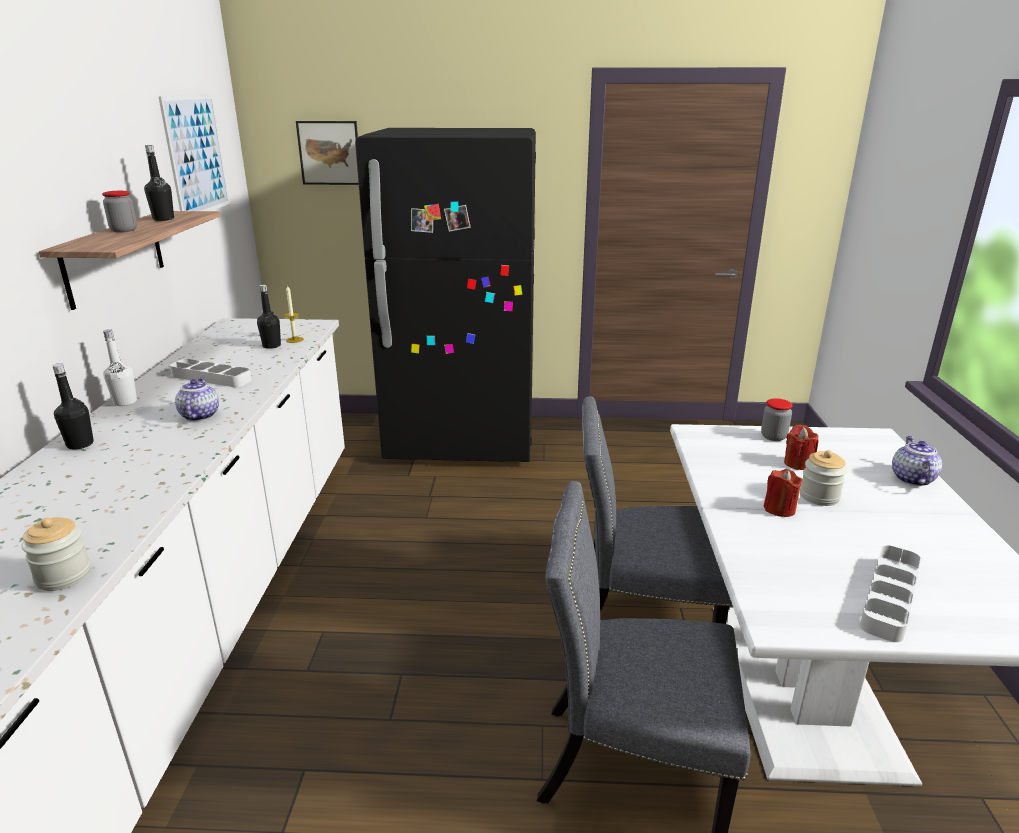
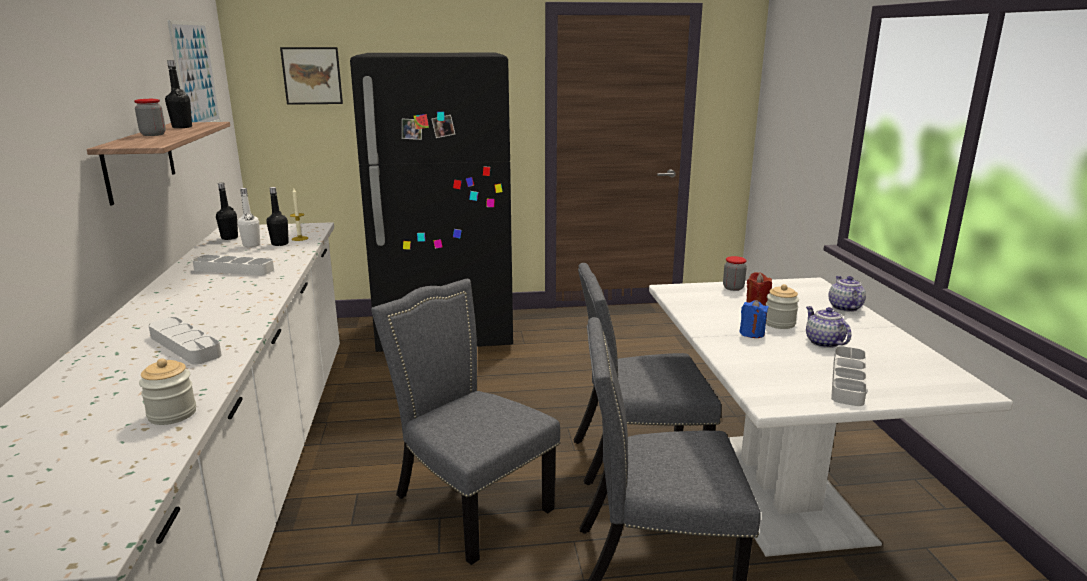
camera: 10 degrees left, 5 degrees down
(80, 444) = (132, 324): black bottle -> black bottle (229, 238)
(118, 479) = (185, 346): none -> grey tray
(125, 402) = (159, 292): white bottle -> white bottle (251, 245)
(199, 415) = (237, 297): teapot -> teapot (823, 342)
(440, 665) = (472, 507): none -> grey chair
(779, 509) = (752, 333): red candle -> blue candle

